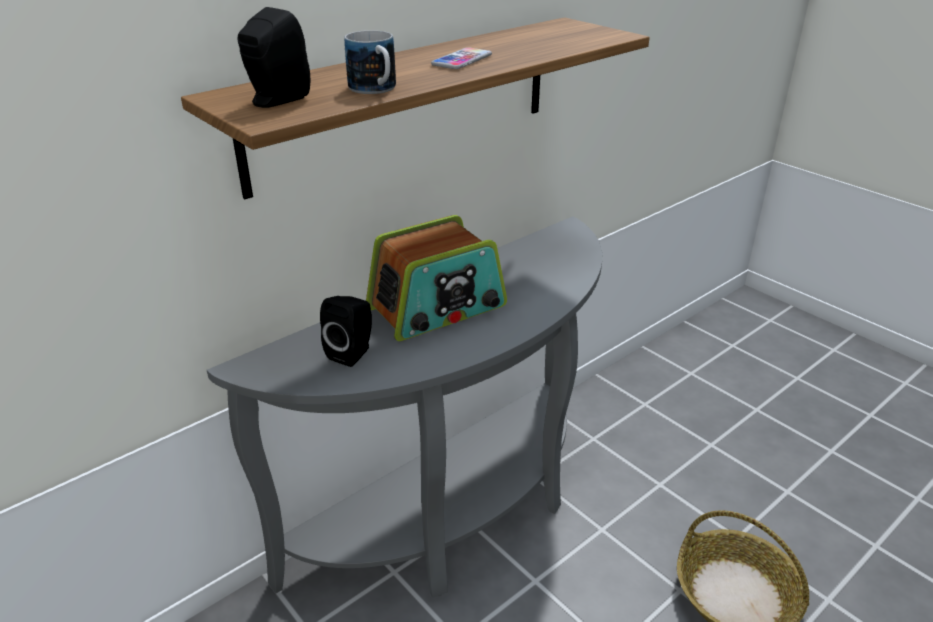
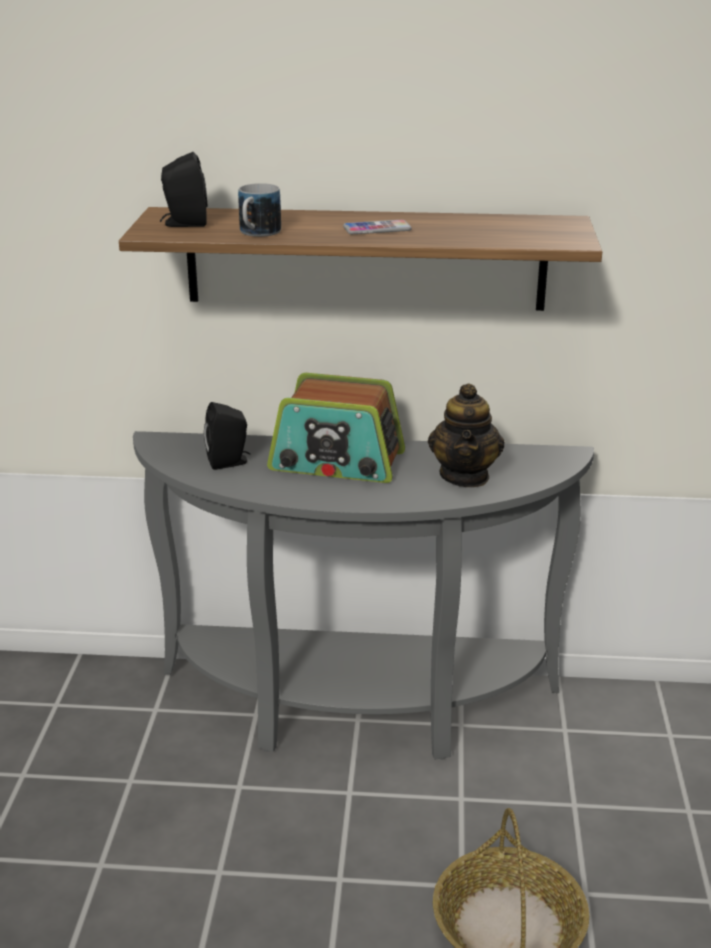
camera: 45 degrees right, 5 degrees down
(541, 274) = (465, 476): none -> teapot

